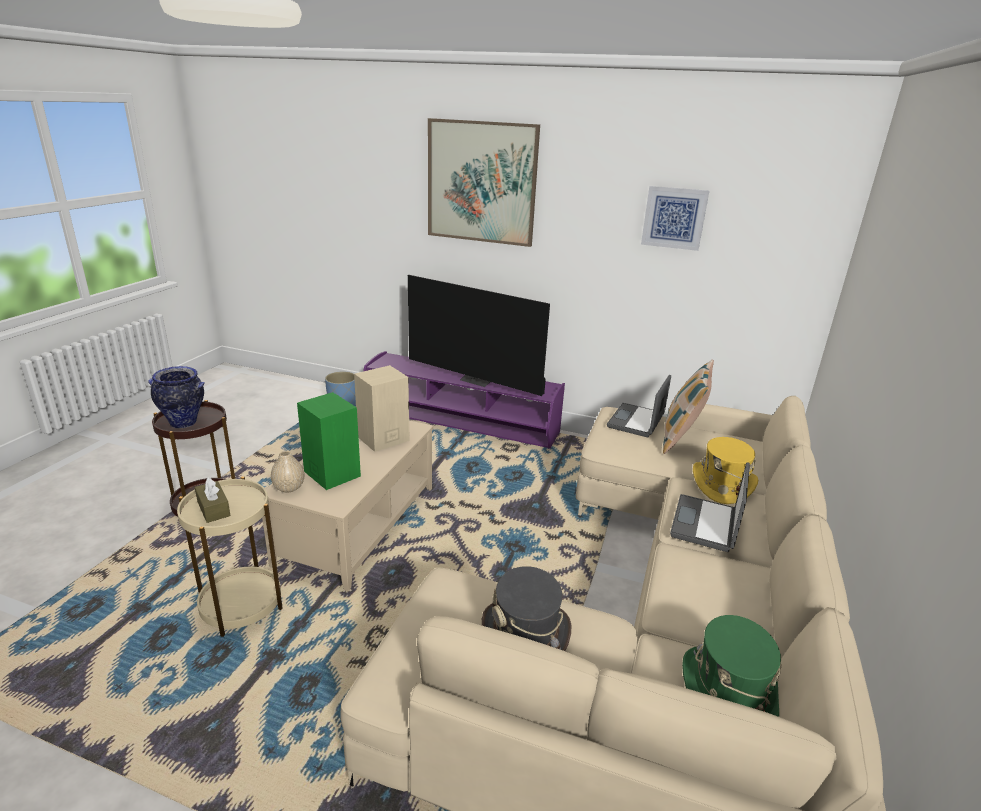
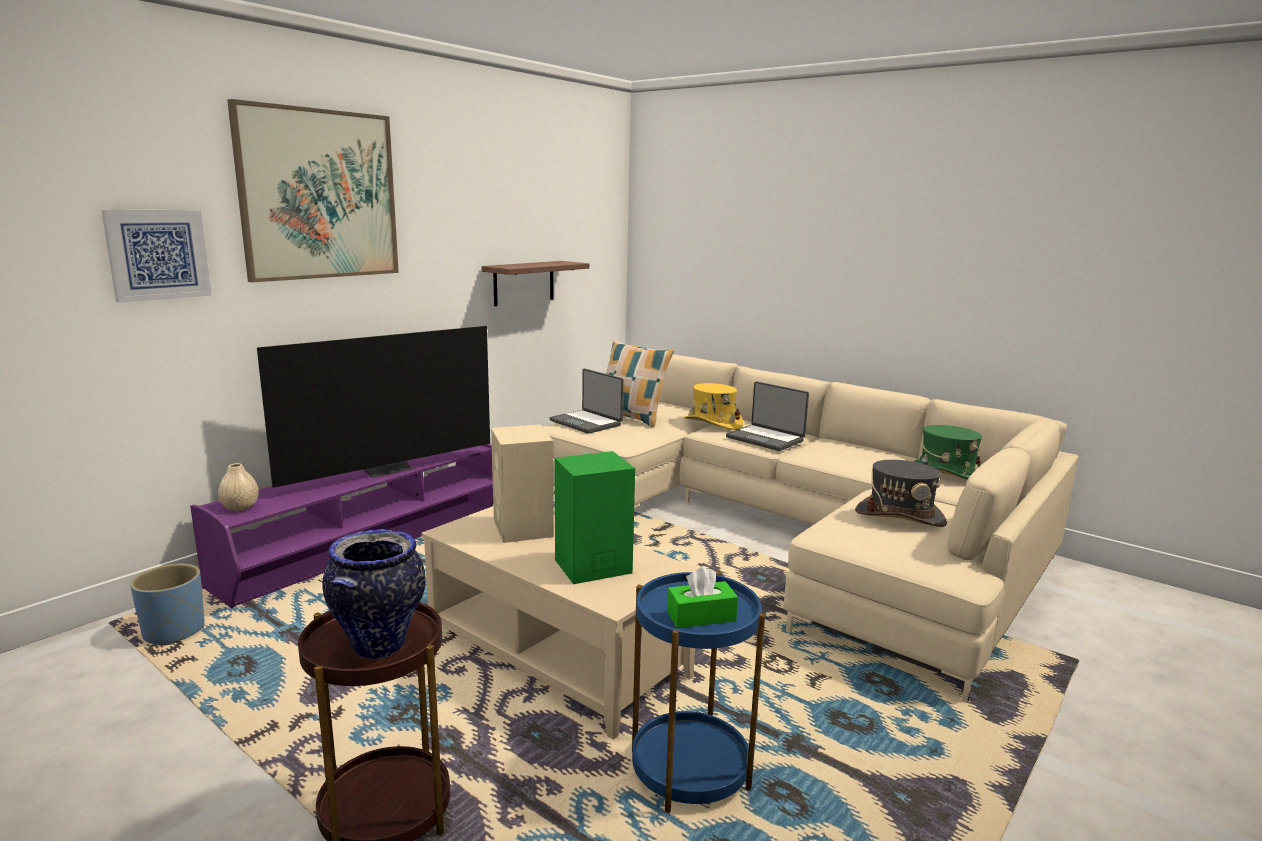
camera: 70 degrees left, 10 degrees down
(213, 509) = (701, 616): brown tissue box -> green tissue box
(241, 605) = (689, 770): beige side table -> blue side table
(289, 487) = (611, 596): beige vase -> beige vase (240, 507)
(666, 279) = (524, 283): none -> shelf
(674, 218) = (521, 218): picture -> picture (158, 254)

